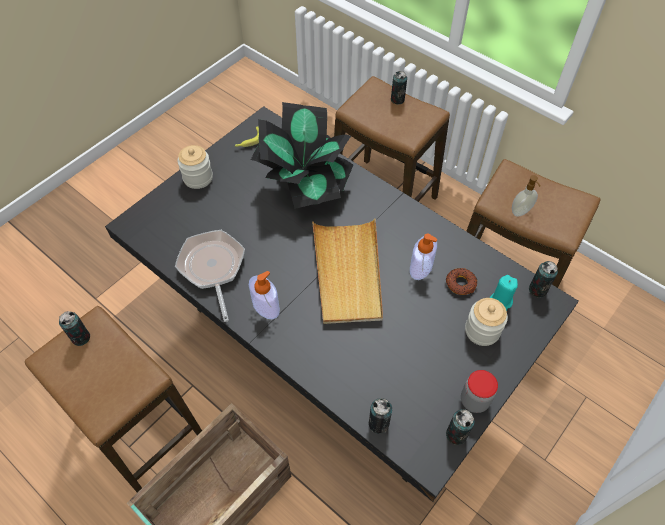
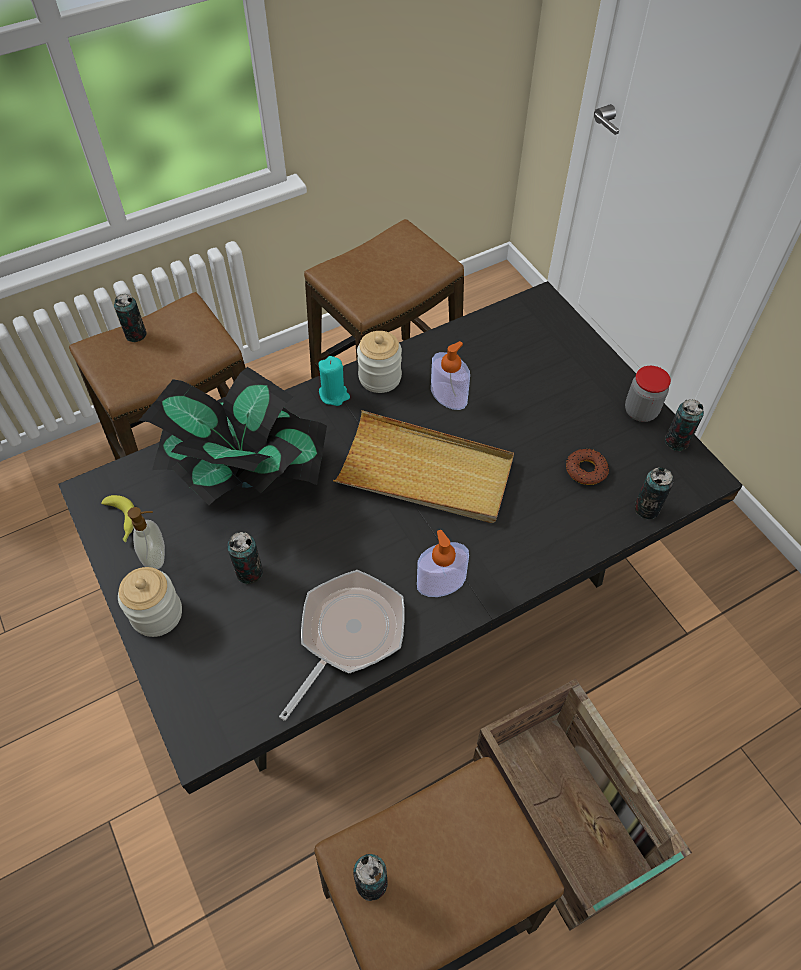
camera: 70 degrees left, 0 degrees up
(213, 268) = (347, 634): frying pan -> frying pan turned 120 degrees clockwise
(461, 284) = (487, 368): donut -> donut (586, 470)
(482, 330) = (557, 372): jar -> jar (380, 377)
(500, 301) = (525, 342): turquoise candle -> turquoise candle (334, 395)
(521, 212) = (391, 288): soap dispenser -> soap dispenser (157, 557)
(537, 290) = (522, 306): can -> can (249, 572)

